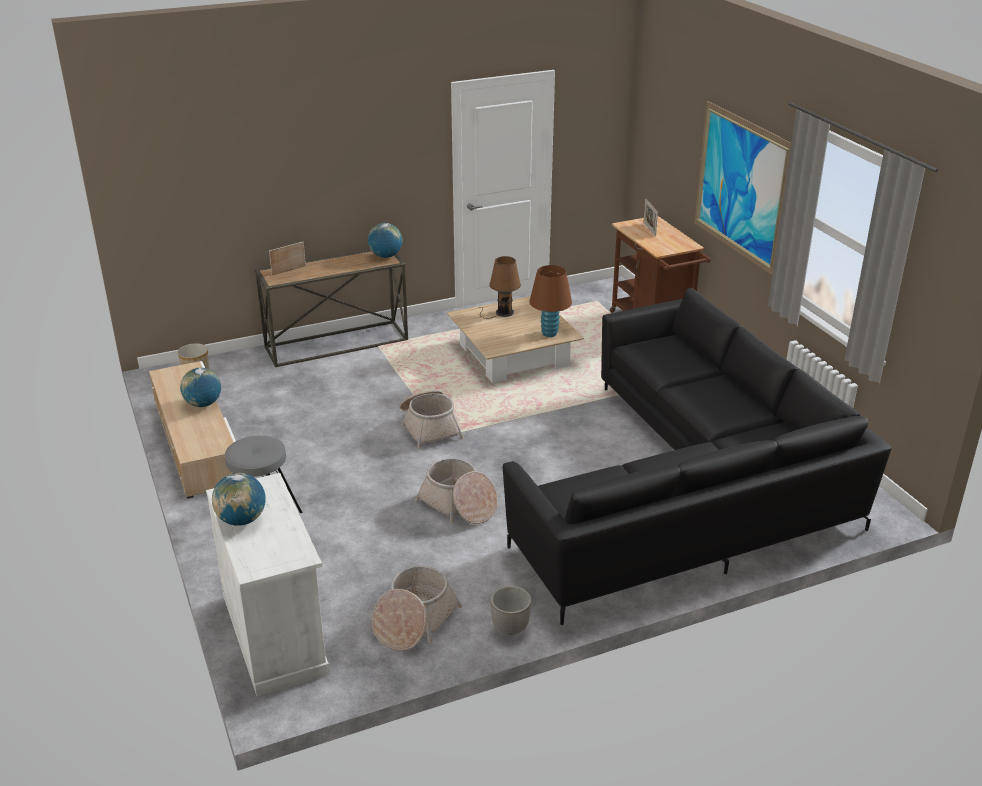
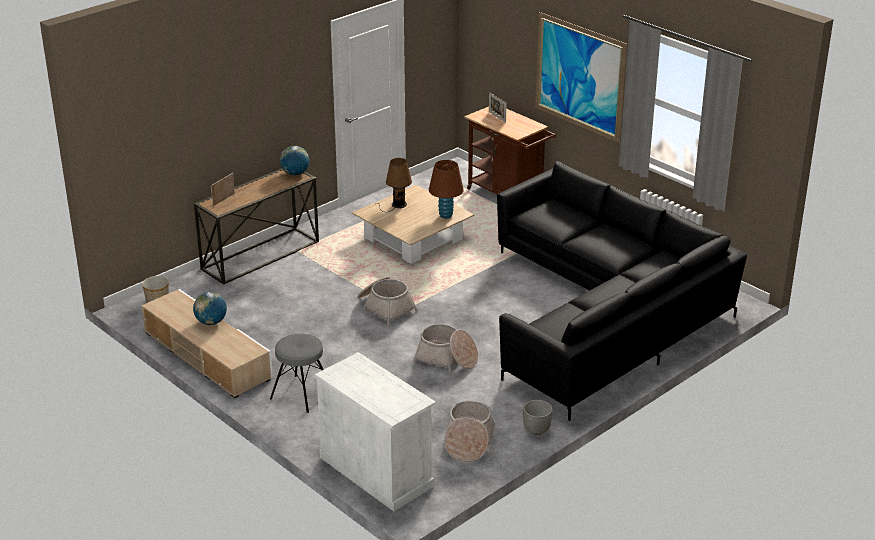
camera: 20 degrees left, 0 degrees up
(241, 520) = (358, 387): globe -> none

